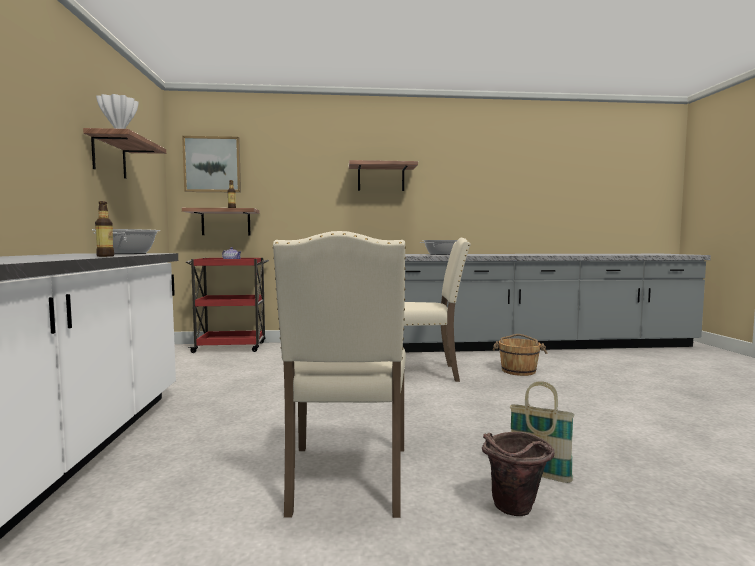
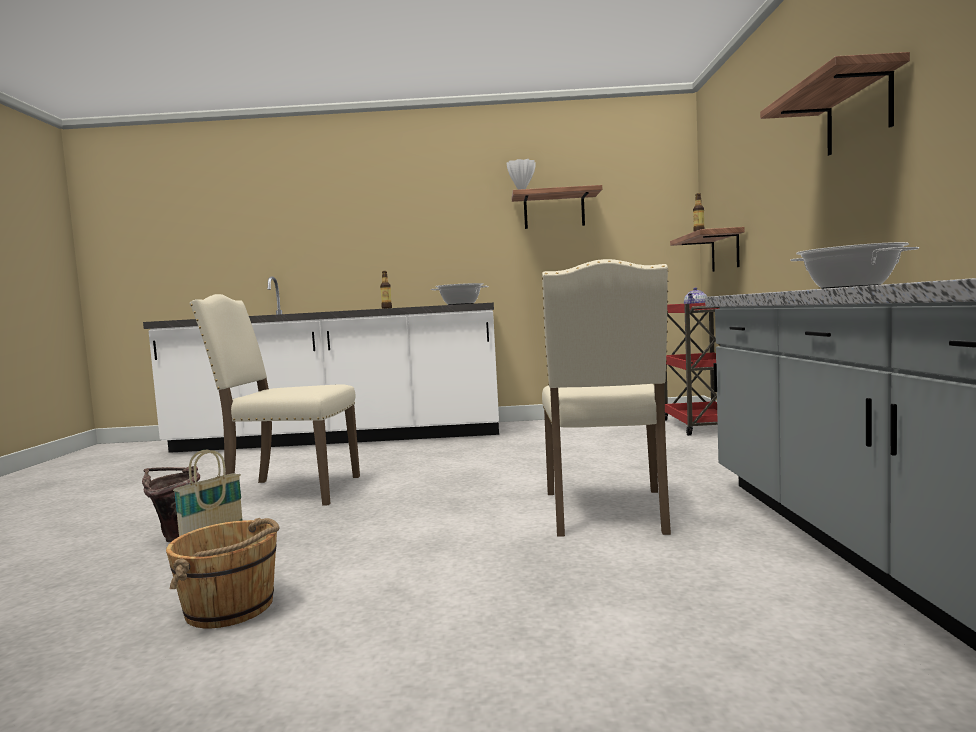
camera: 95 degrees right, 0 degrees up
(212, 164) = (717, 172): picture -> none
(518, 370) = (657, 597): brown bucket -> brown bucket (231, 608)

